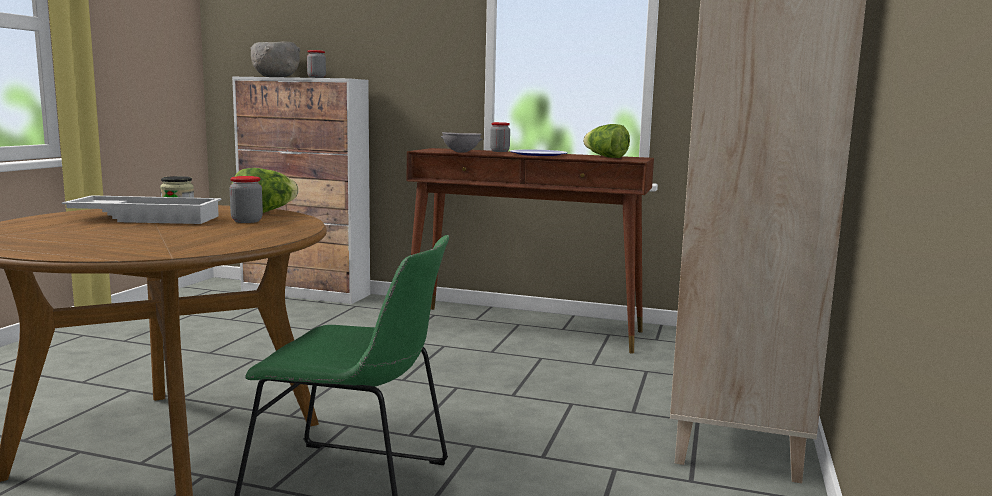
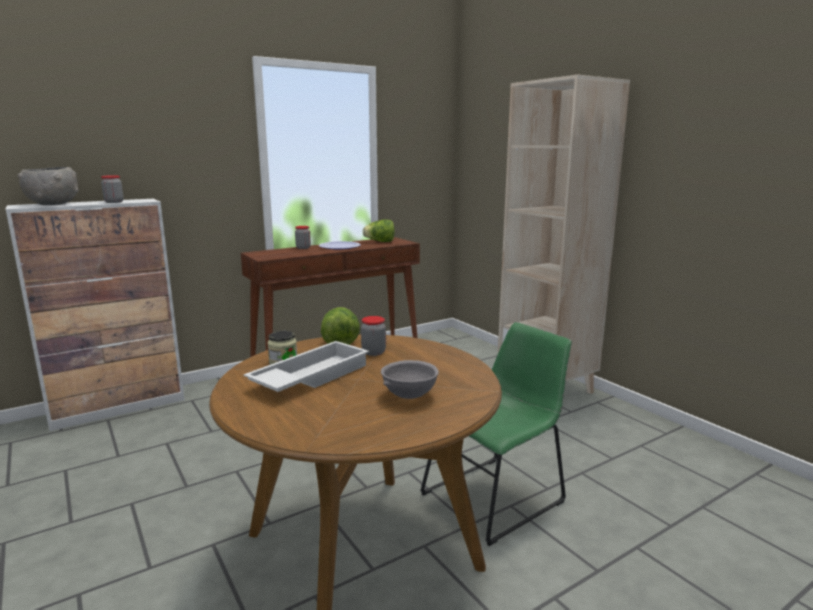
camera: 50 degrees left, 5 degrees up
(461, 152) = (294, 254): grey bowl -> grey bowl (408, 396)

